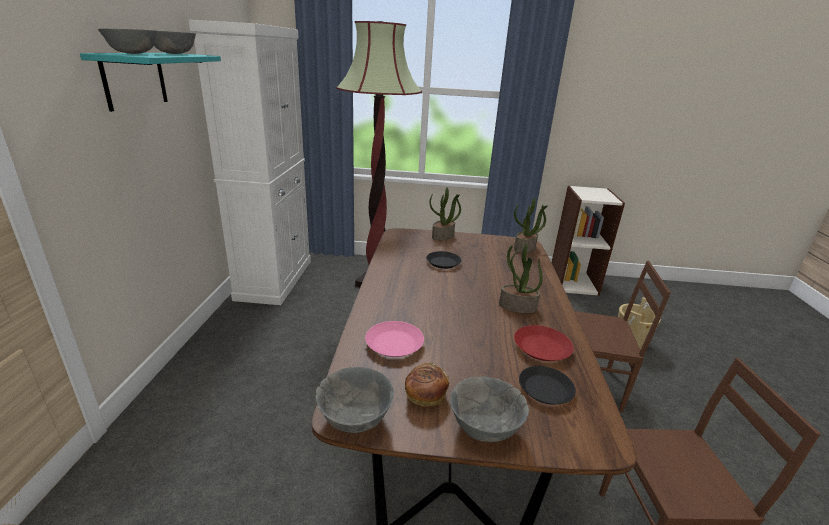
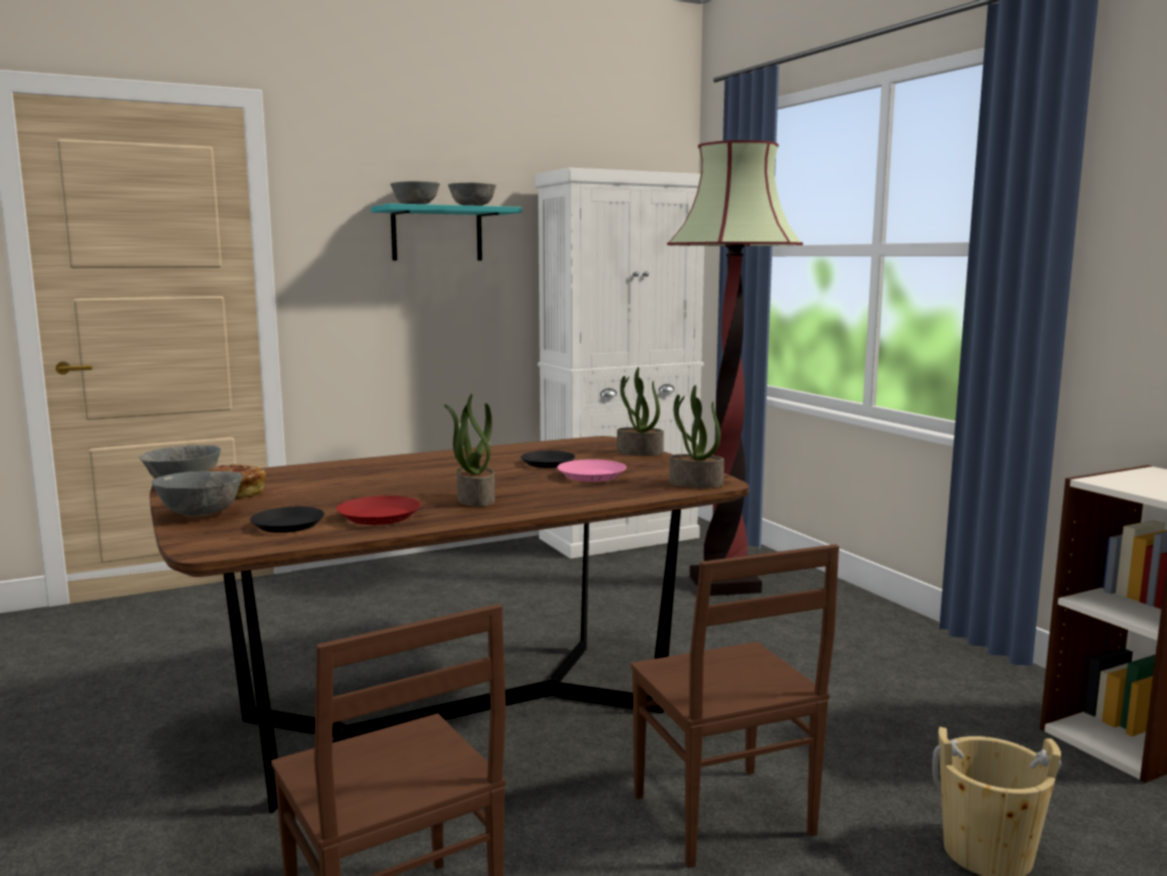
camera: 60 degrees right, 15 degrees down
(394, 343) = (315, 475): pink plate -> pink plate (591, 476)

